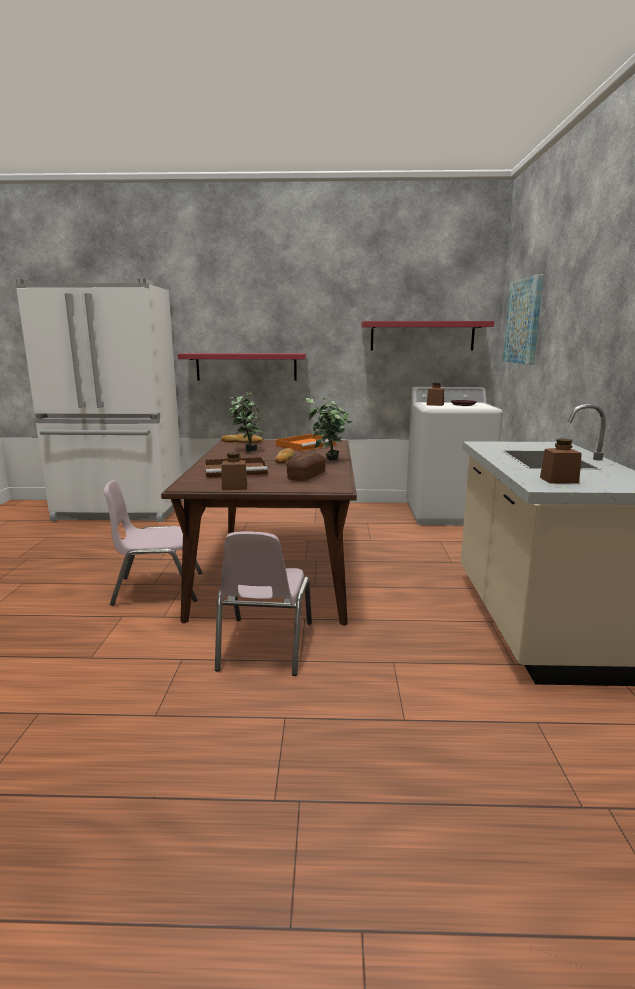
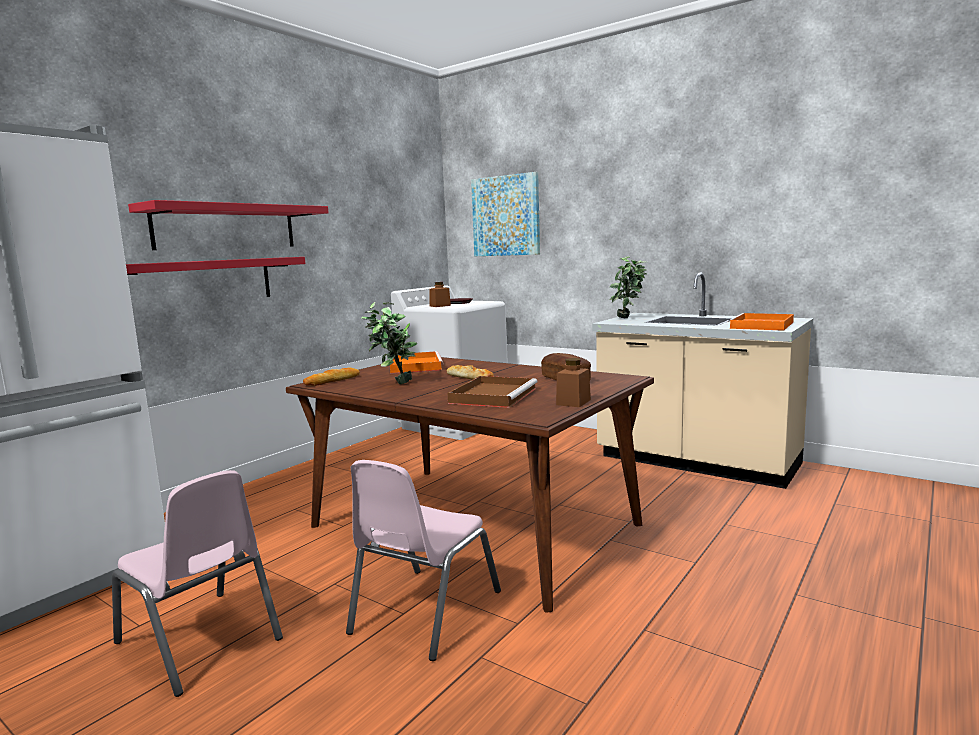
camera: 55 degrees left, 5 degrees down
(264, 646) = (651, 573): pink chair -> pink chair (200, 641)
(328, 461) = (509, 368): potted plant -> potted plant (628, 318)
(422, 336) = (390, 233): red shelf -> red shelf (226, 227)
(559, 480) = (762, 325): brown jar -> orange tray

